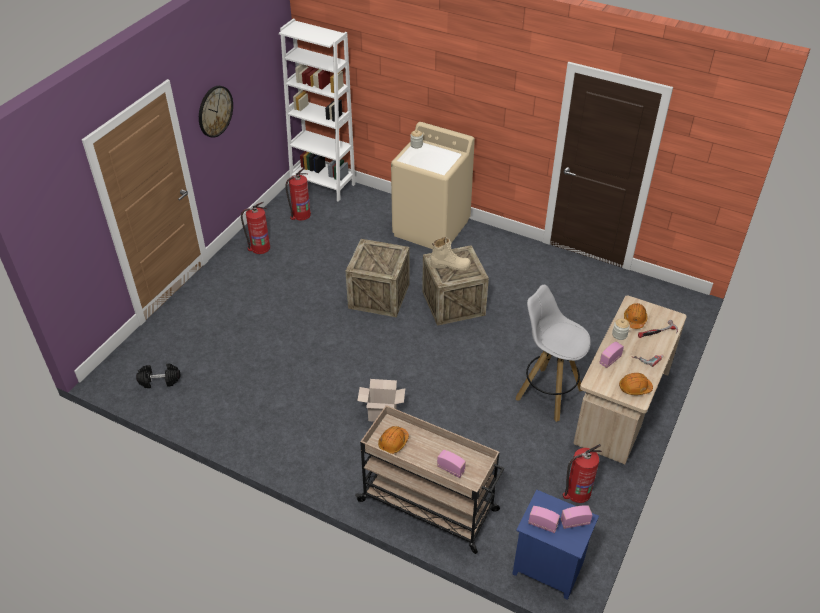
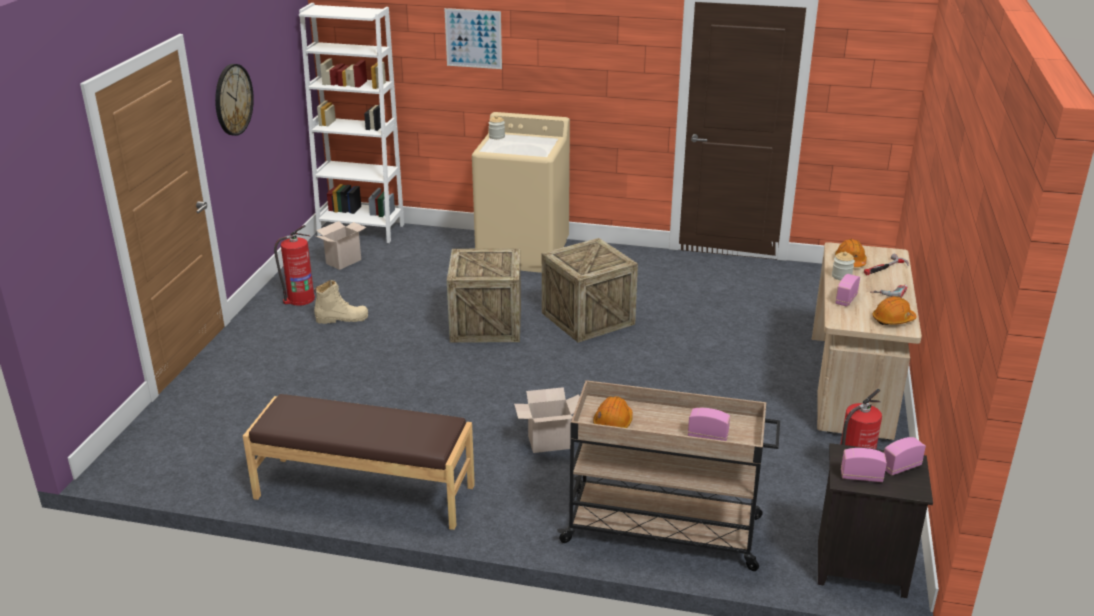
camera: 15 degrees left, 15 degrees down
(160, 380) = (204, 457): black dumbbell -> none
(249, 431) = (364, 492): none -> brown bench
(301, 215) = (343, 261): fire extinguisher -> cardboard box
(408, 66) = (473, 38): none -> picture
(450, 265) = (582, 258): beige boot -> beige boot (342, 318)
(546, 568) = (859, 569): blue nightstand -> black nightstand
(548, 393) = (756, 387): white stool -> none

